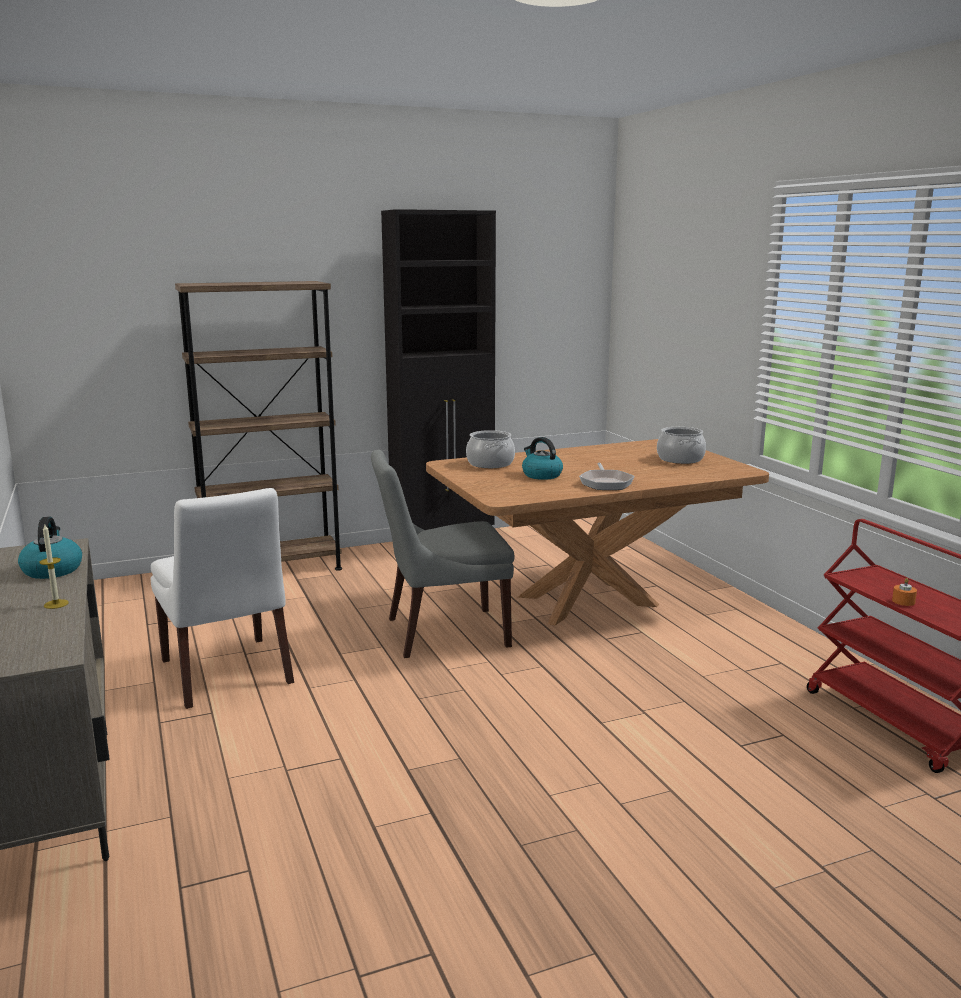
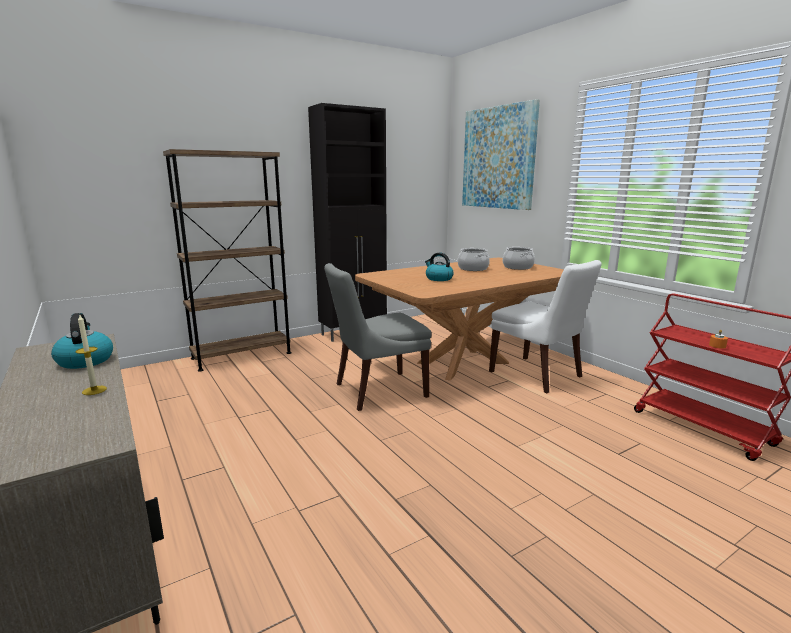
camera: 10 degrees left, 0 degrees up
(227, 674) = (229, 434): white chair -> white chair (537, 375)
(490, 464) = (399, 274): cooking pot -> cooking pot (473, 268)
(606, 483) = (485, 281): frying pan -> none
(674, 282) = (498, 158): none -> picture

